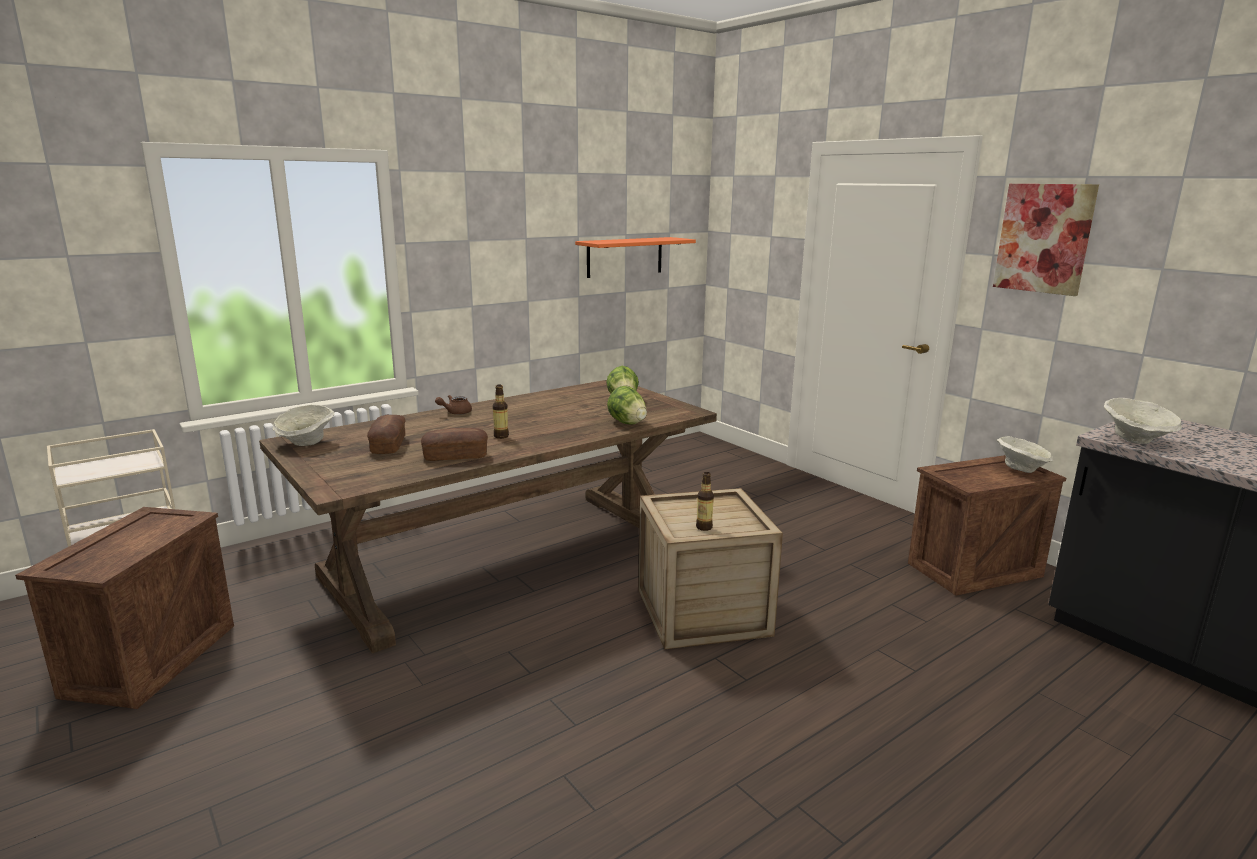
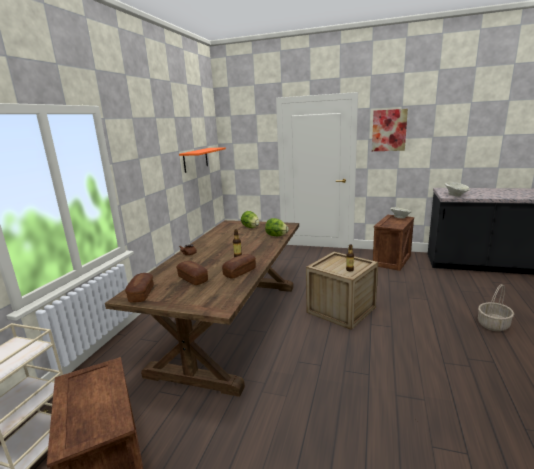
camera: 35 degrees left, 0 degrees up
(306, 443) = (141, 294): beige bowl -> bread
(985, 787) = (493, 324): none -> basket

